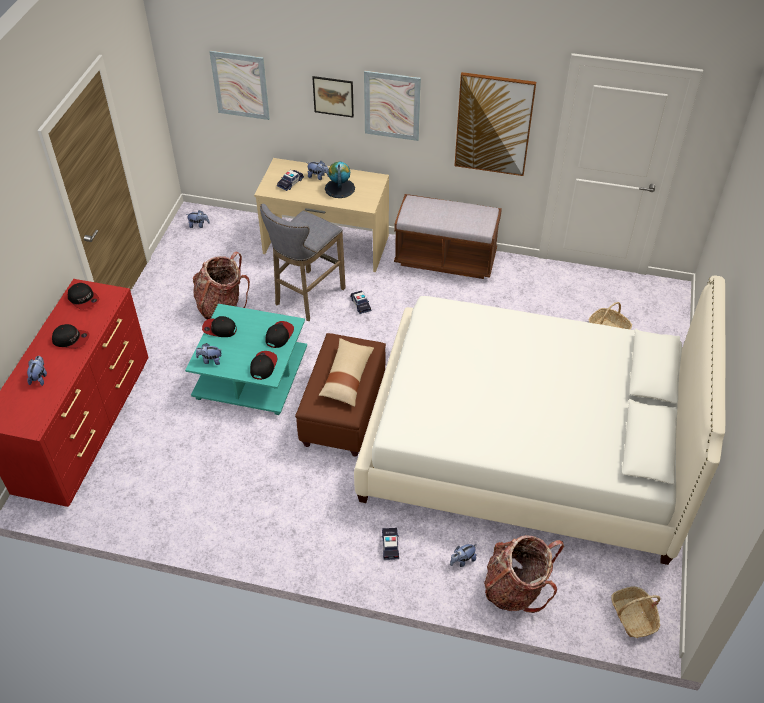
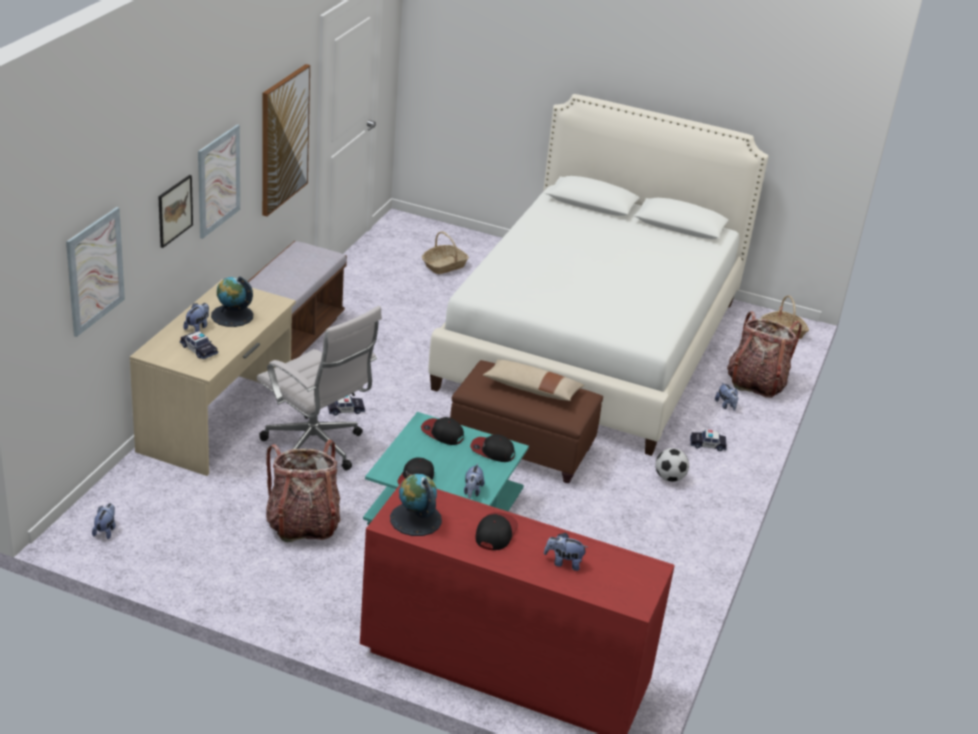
camera: 85 degrees left, 15 degrees down
(84, 299) = (415, 519): cap -> globe
(307, 298) = (316, 449): grey stool -> white office chair
(330, 517) = (669, 478): none -> football

